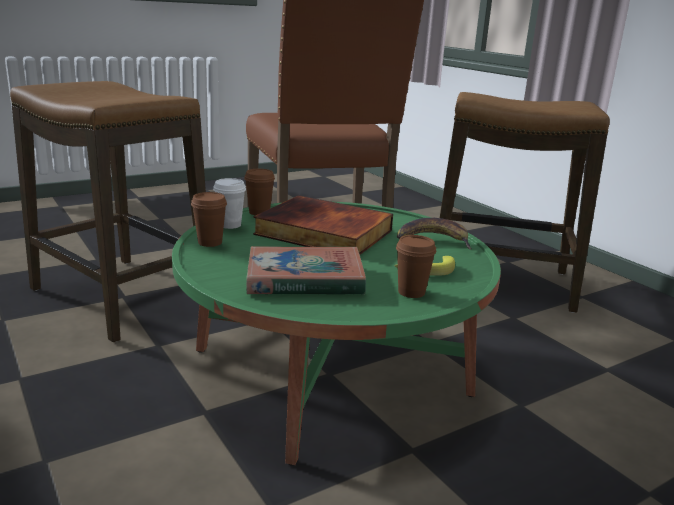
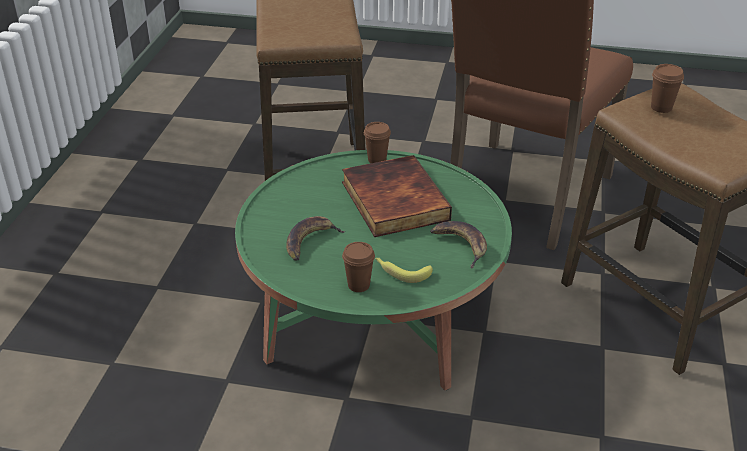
camera: 45 degrees right, 15 degrees up
(210, 242) = (298, 180): brown cup -> brown cup (661, 107)
(230, 225) = (336, 167): white cup -> none
(304, 279) = (310, 241): book -> banana

